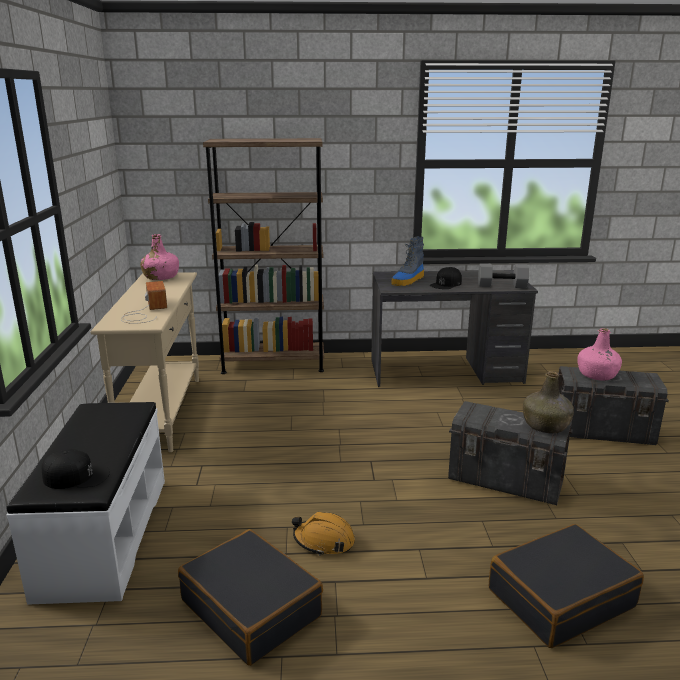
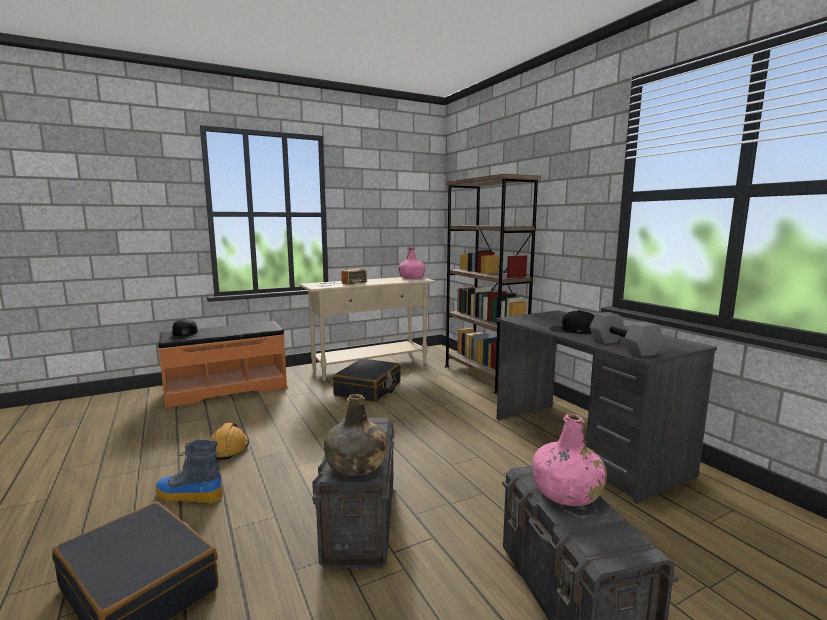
camera: 65 degrees right, 10 degrees down
(103, 535) = (226, 389): white bench -> orange bench
(251, 608) = (152, 441): black suitcase -> black suitcase (368, 389)
(408, 281) = (552, 320): boot -> boot (188, 495)

